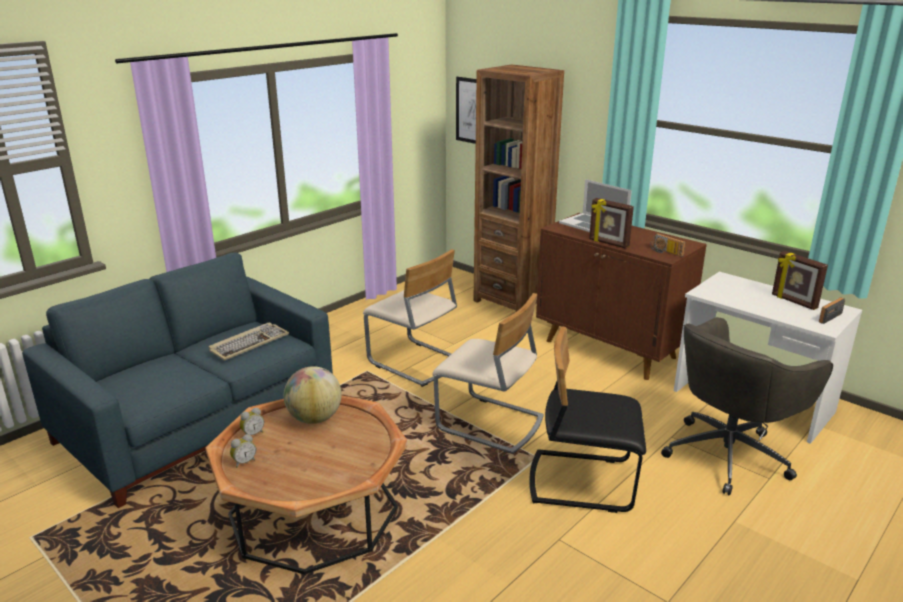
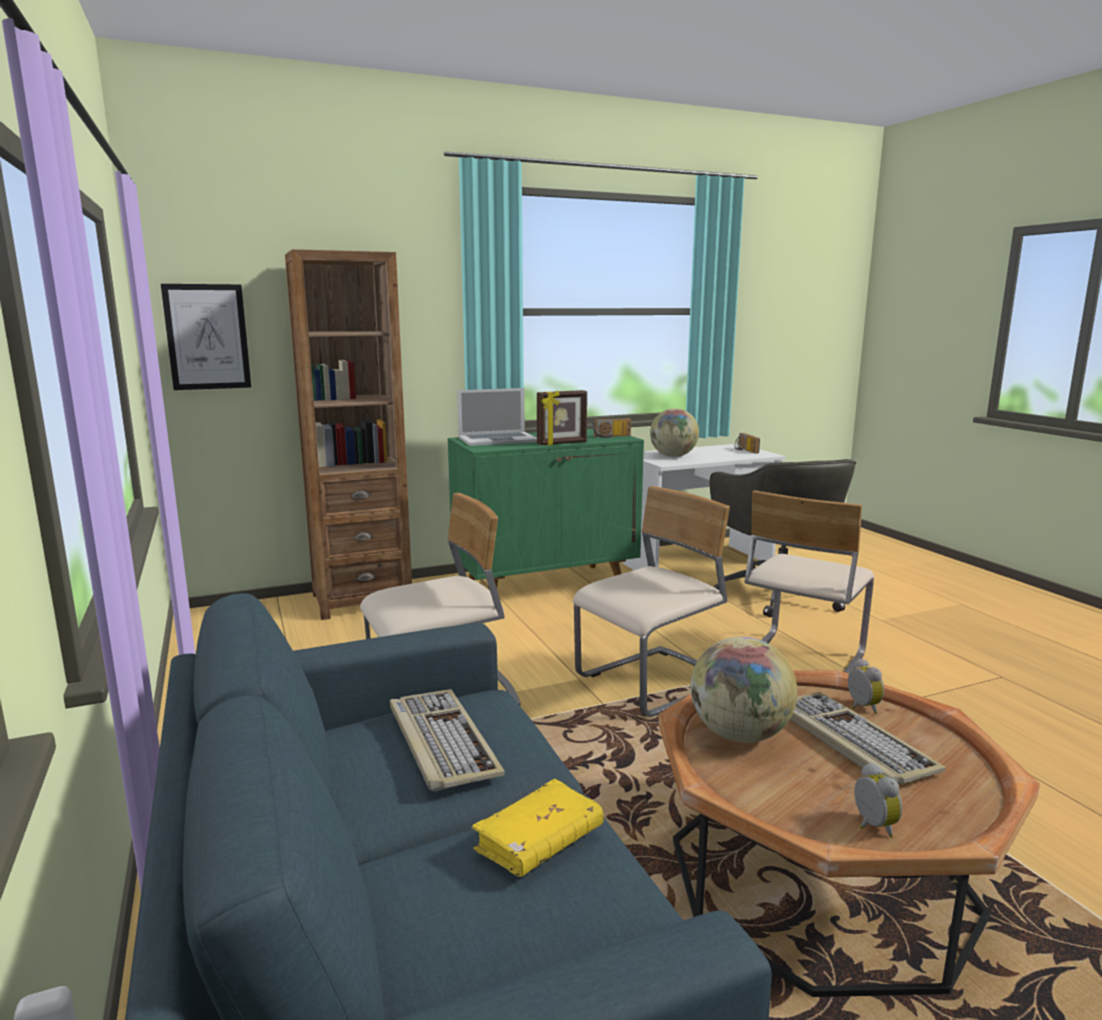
camera: 65 degrees left, 10 degrees down
(186, 378) = (539, 842): none -> yellow book
(252, 434) = (771, 804): alarm clock -> alarm clock (861, 707)
(325, 452) = (850, 741): none -> keyboard
(582, 481) = (799, 663): black chair -> beige chair
(610, 349) = (546, 585): brown cabinet -> green cabinet
(737, 291) = (673, 456): none -> globe
(793, 302) = (709, 450): picture frame -> none

